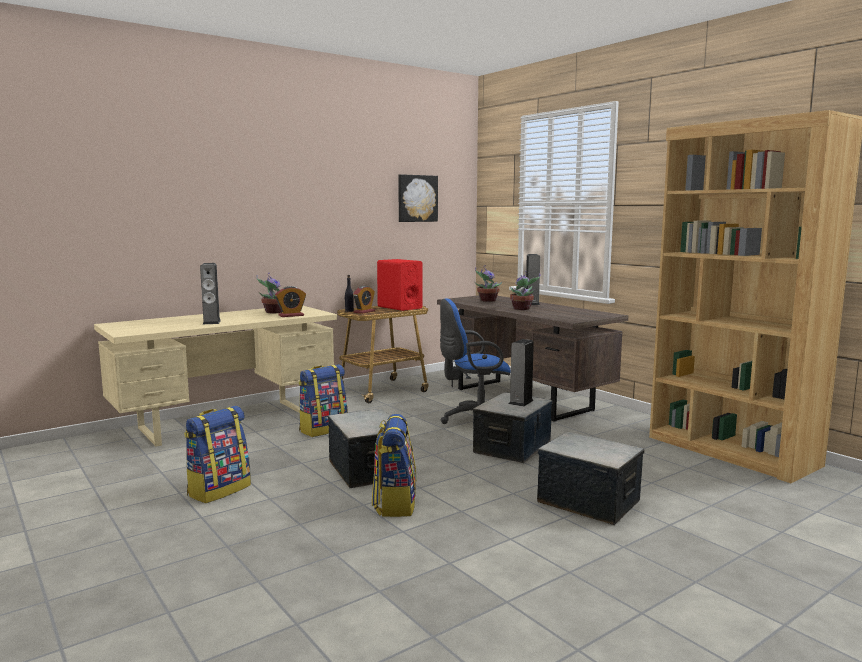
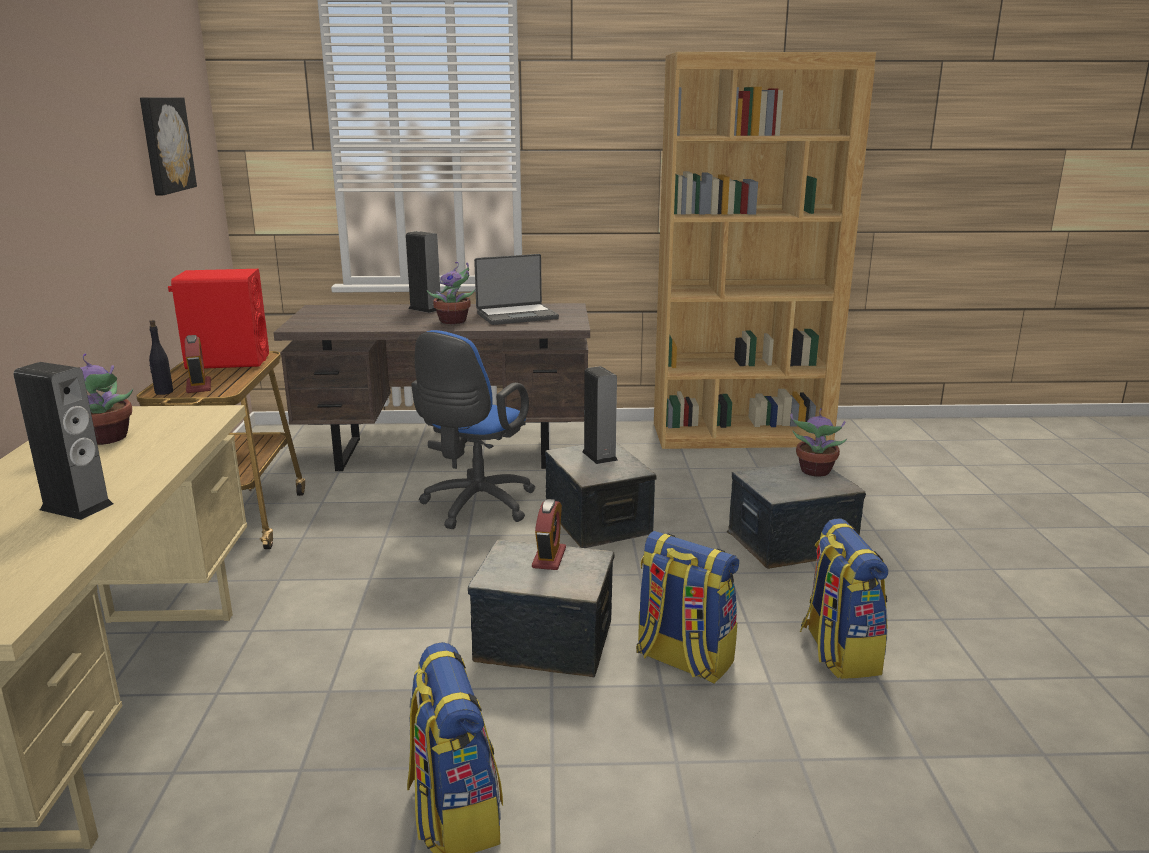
camera: 55 degrees left, 10 degrees up
(291, 315) = (178, 434): alarm clock -> alarm clock (549, 558)
(323, 429) = (322, 623): backpack -> backpack (838, 652)
(486, 300) = (352, 317): potted plant -> potted plant (814, 472)
(562, 312) = (516, 316): none -> laptop

